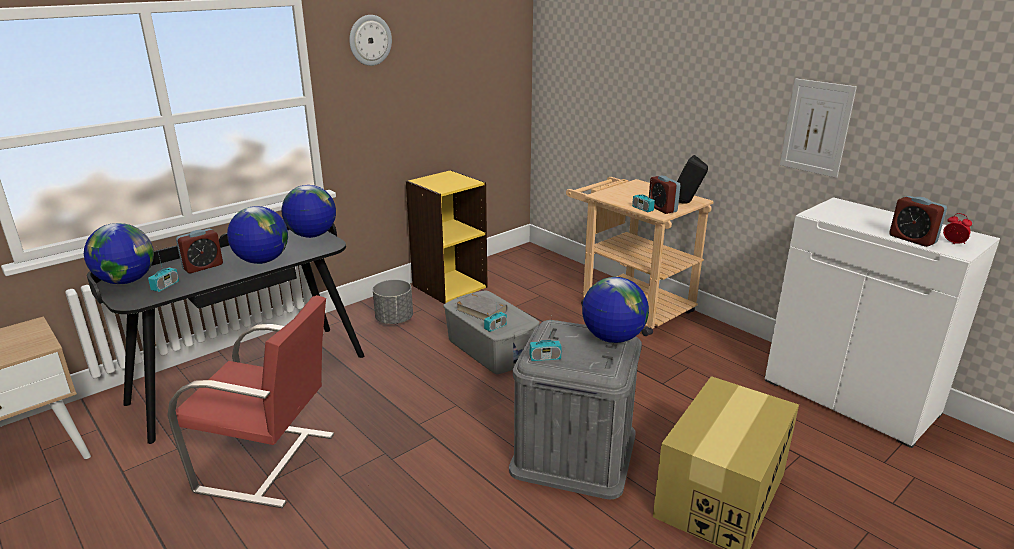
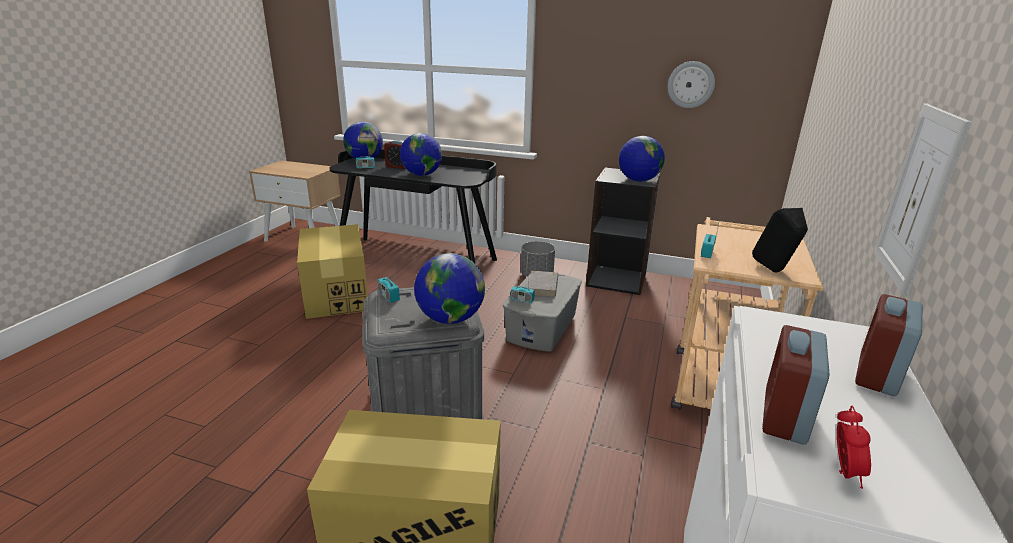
camera: 60 degrees right, 0 degrees up
(269, 463) = (336, 294): red chair -> cardboard box
(311, 235) = (476, 175): globe -> globe (638, 180)
(370, 40) = (594, 29): wall clock -> wall clock (691, 84)
(449, 286) = (616, 279): yellow bookcase -> black bookcase
(662, 209) = (728, 262): alarm clock -> alarm clock (877, 374)

